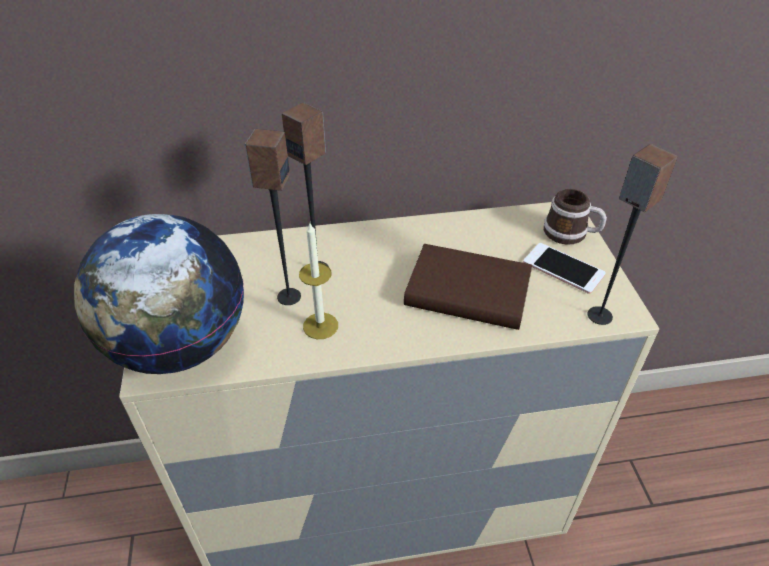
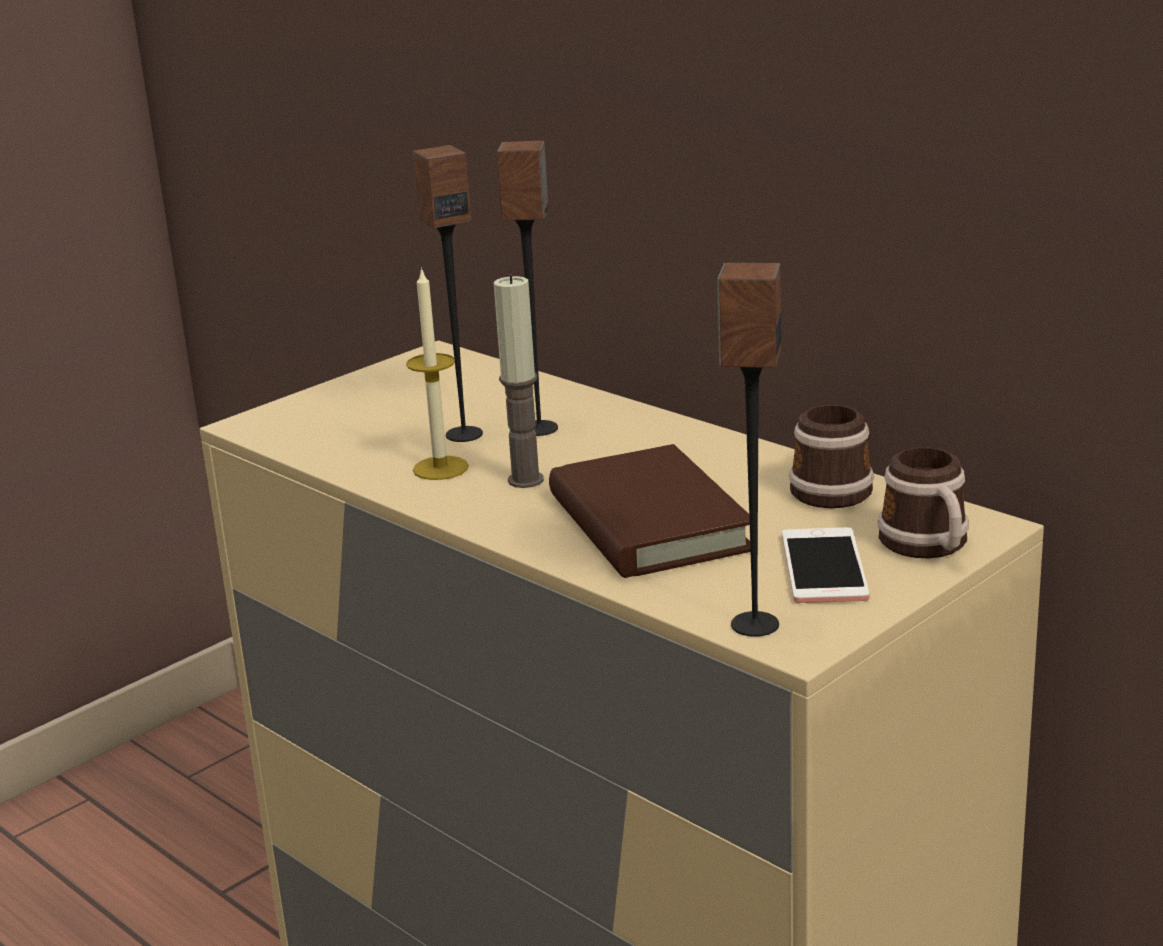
camera: 55 degrees right, 20 degrees down
(179, 345) = (304, 420): globe -> none
(373, 304) = (526, 480): none -> candle
(489, 225) = (831, 487): none -> mug

